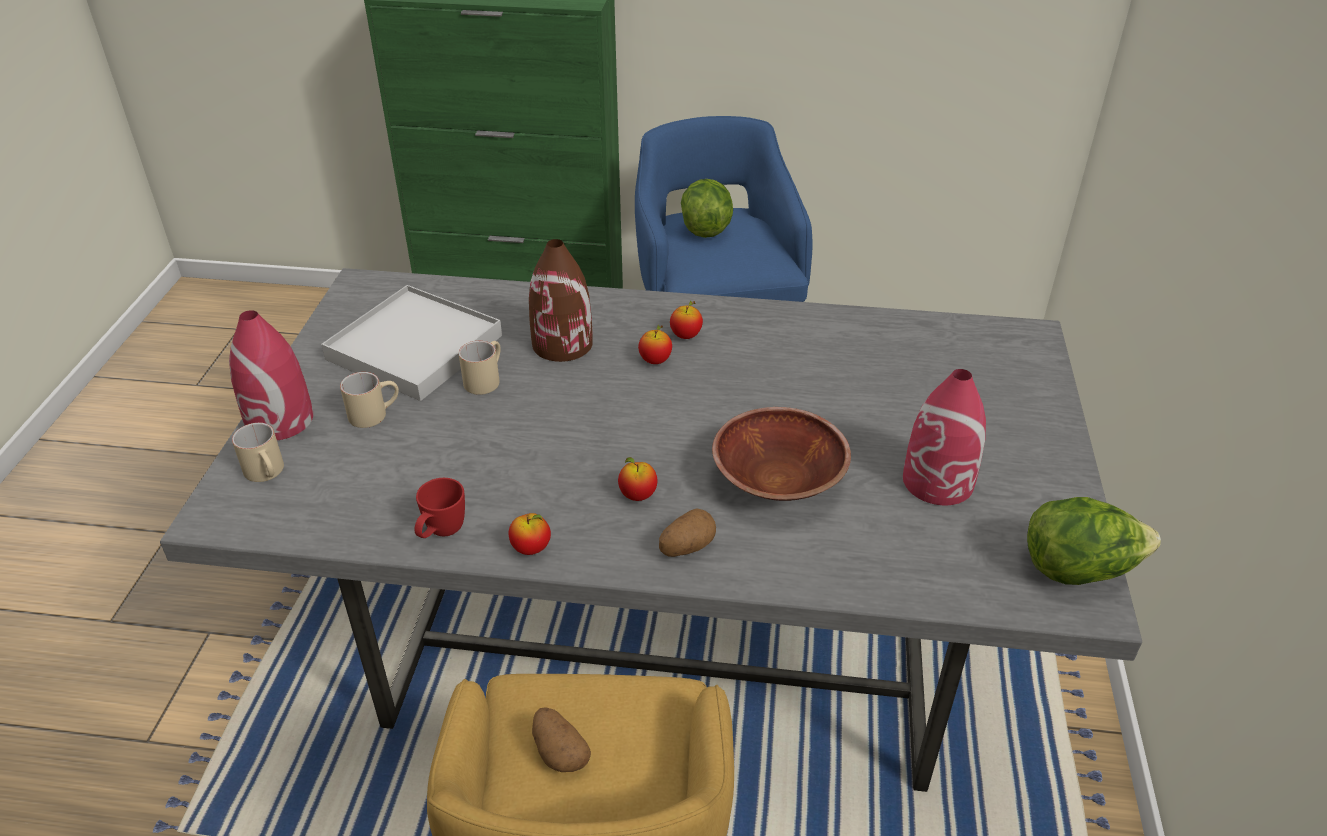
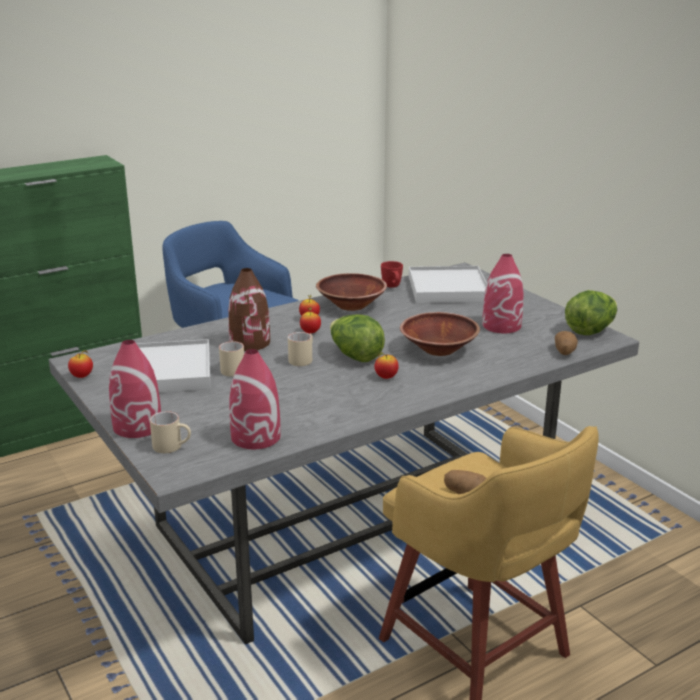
camera: 40 degrees left, 15 degrees down
(359, 511) = (256, 437): none -> red vase
(374, 413) = (192, 403): beige mug -> beige mug (302, 359)
(441, 533) = (315, 426): red mug -> red mug (392, 287)
(531, 548) = (369, 412): apple -> apple (82, 376)
(686, 547) = (437, 383): potato -> potato (565, 352)
(705, 227) = (217, 293): lettuce -> lettuce (355, 356)
(772, 335) = (351, 305): none -> brown bowl
(954, 365) = (447, 289): none -> white tray

